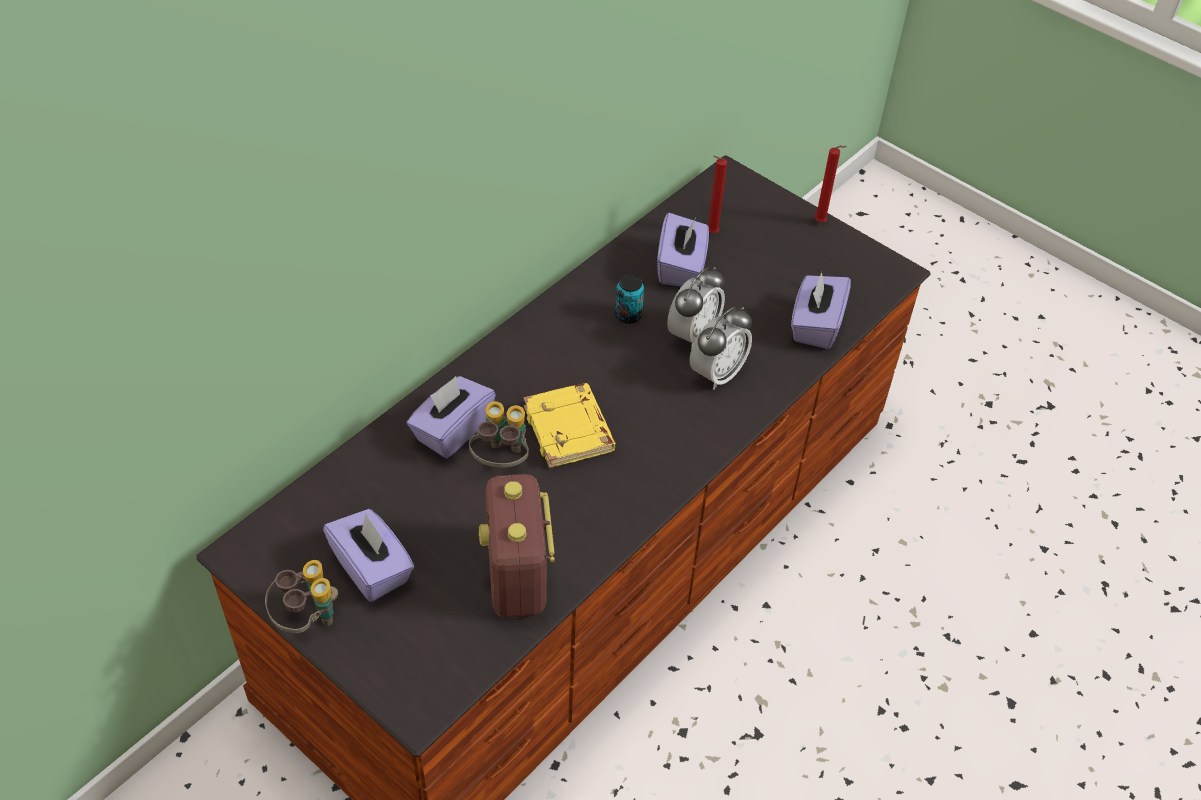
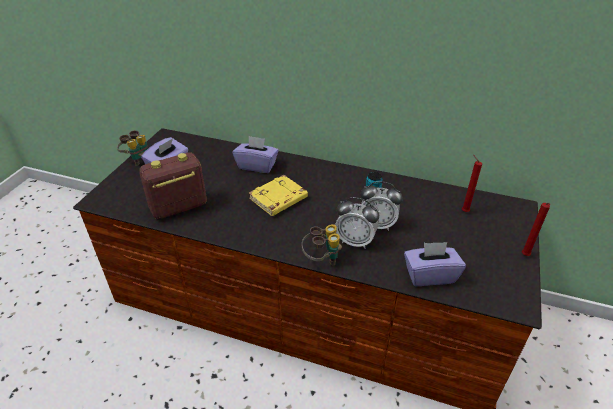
camera: 70 degrees right, 10 degrees down
(502, 460) = (247, 184): binoculars -> binoculars (321, 260)
(681, 267) = (425, 207): purple tissue box -> none

